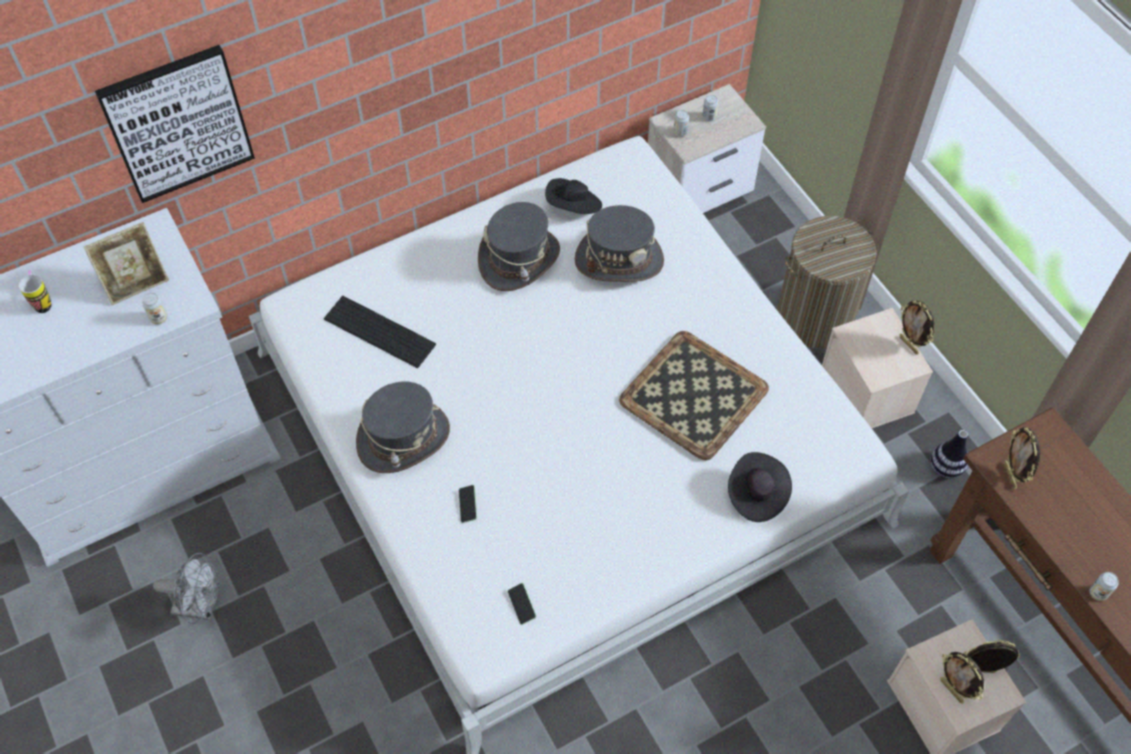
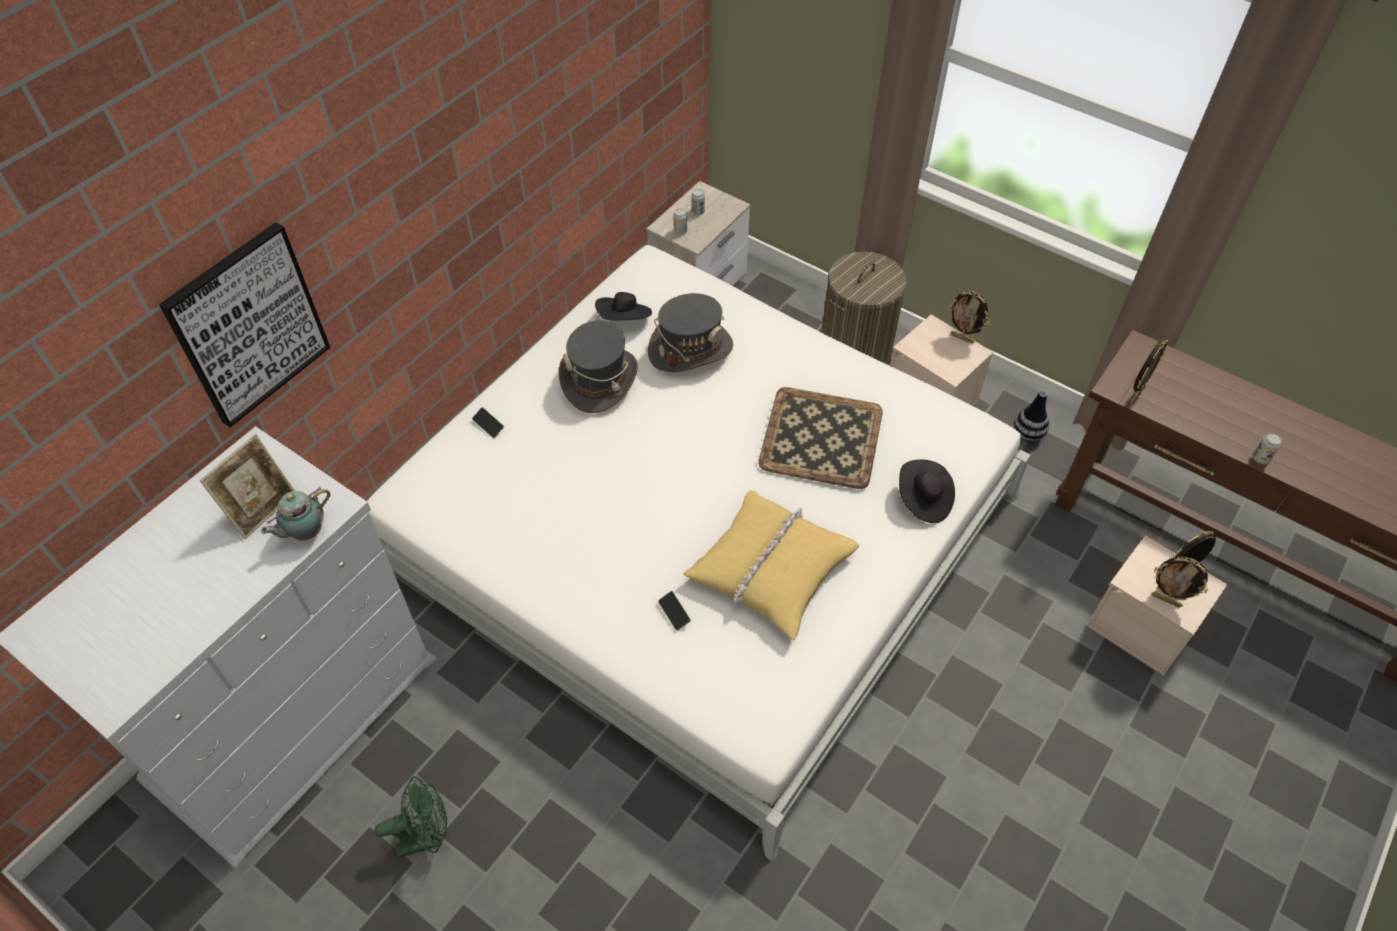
camera: 25 degrees left, 5 degrees down
(43, 302) = (162, 564): mug -> none
(159, 318) = (305, 532): can -> teapot
(201, 607) = (426, 836): grey fan -> green fan
(379, 331) = (500, 490): keyboard -> none
(403, 438) = (578, 577): grey hat -> none
(522, 606) = (776, 682): phone -> phone (488, 425)
(575, 501) = (770, 569): none -> yellow pillow
(1010, 476) = (1136, 394): picture frame -> picture frame turned 105 degrees counterclockwise

